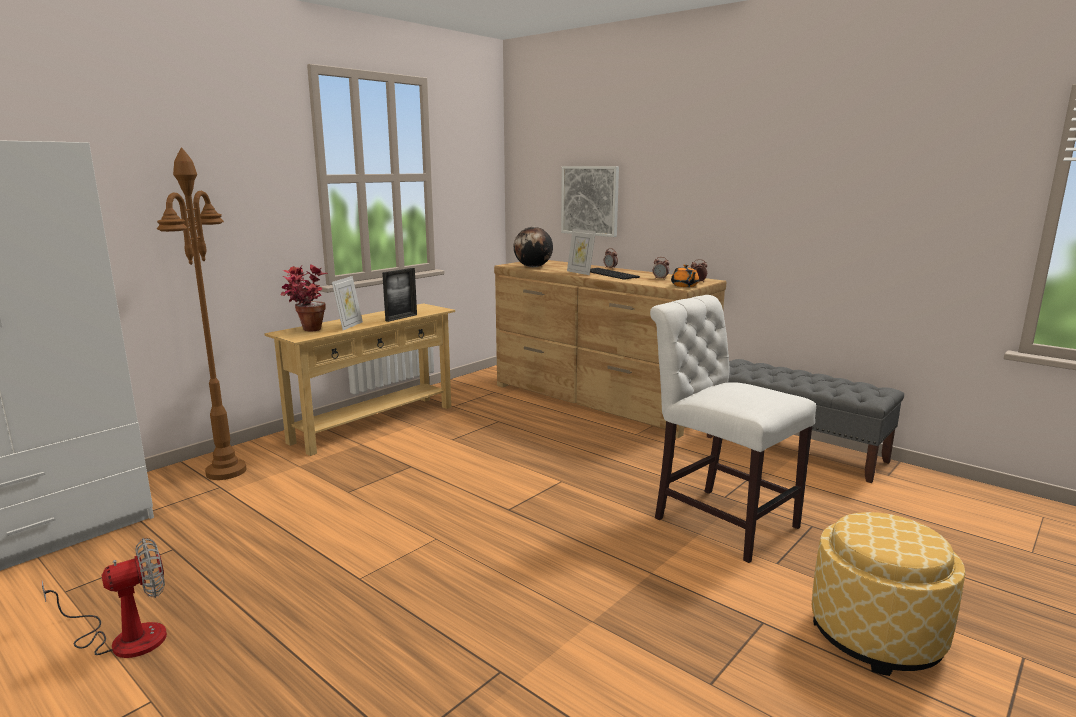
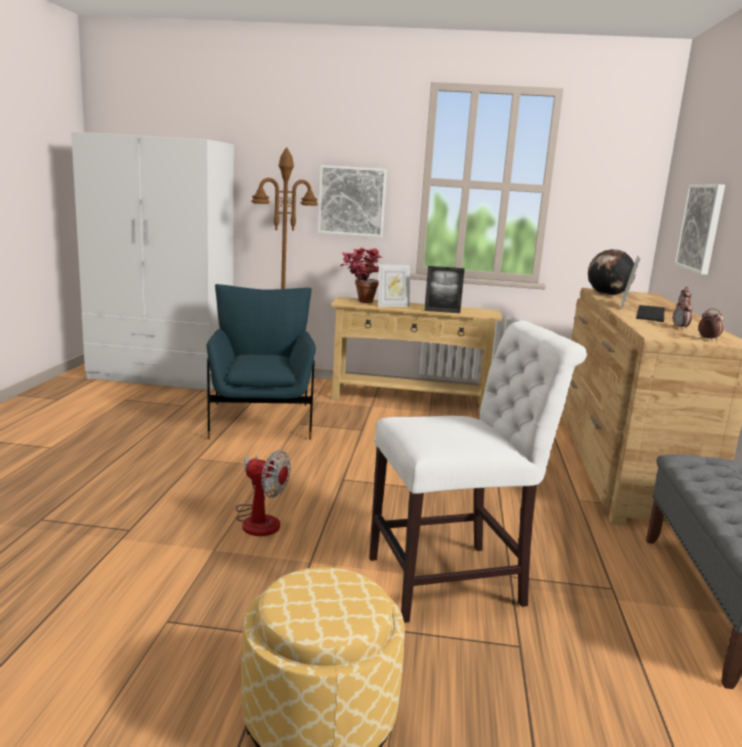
camera: 55 degrees right, 0 degrees up
(125, 637) = (96, 424): fan -> fan (259, 519)
(242, 211) = (352, 201): none -> picture
(303, 509) = (261, 419): none -> blue armchair
(684, 286) = (668, 336): orange teapot -> none
(719, 519) = (454, 580): white chair -> white chair turned 60 degrees clockwise

